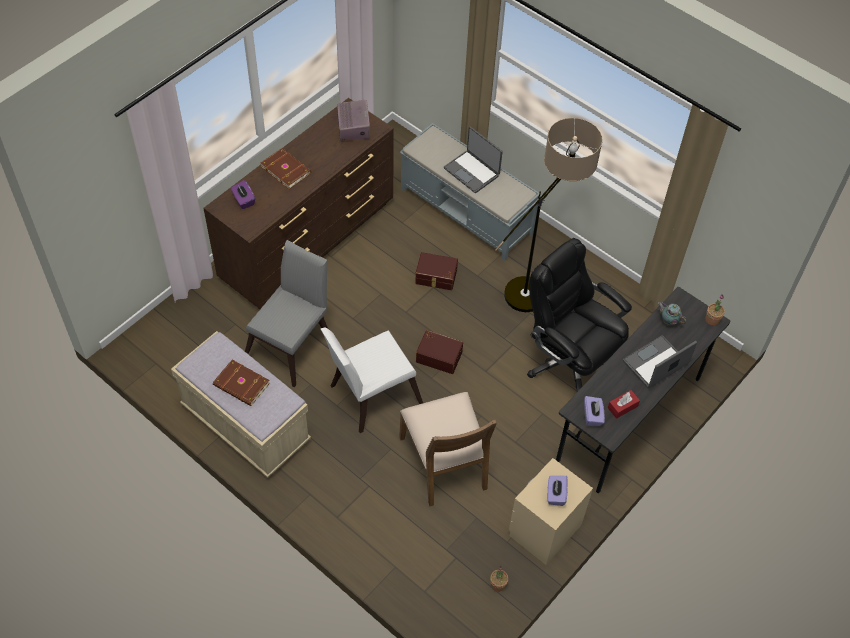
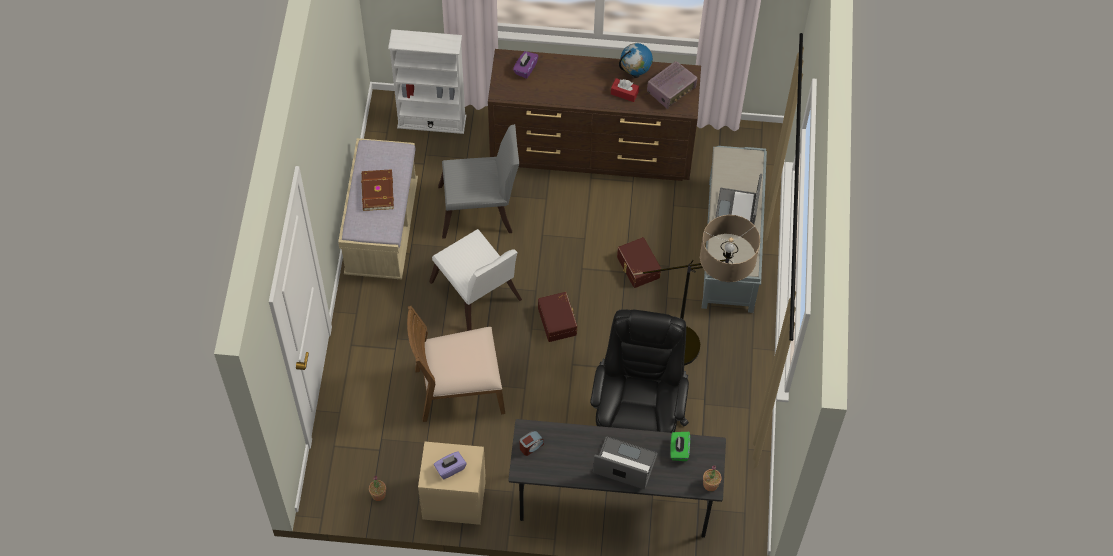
camera: 55 degrees right, 5 degrees up
(177, 326) = (432, 121): none -> white bookcase
(286, 169) = (582, 75): brown book -> none
(317, 138) = (635, 73): none -> globe
(370, 396) = (477, 296): white chair -> white chair turned 150 degrees counterclockwise
(445, 463) = (458, 389): brown chair -> brown chair turned 45 degrees clockwise
(592, 416) = (531, 446): purple tissue box -> alarm clock
(622, 407) = (558, 463): red tissue box -> red tissue box (624, 93)
(668, 321) = (679, 450): teapot -> green tissue box

